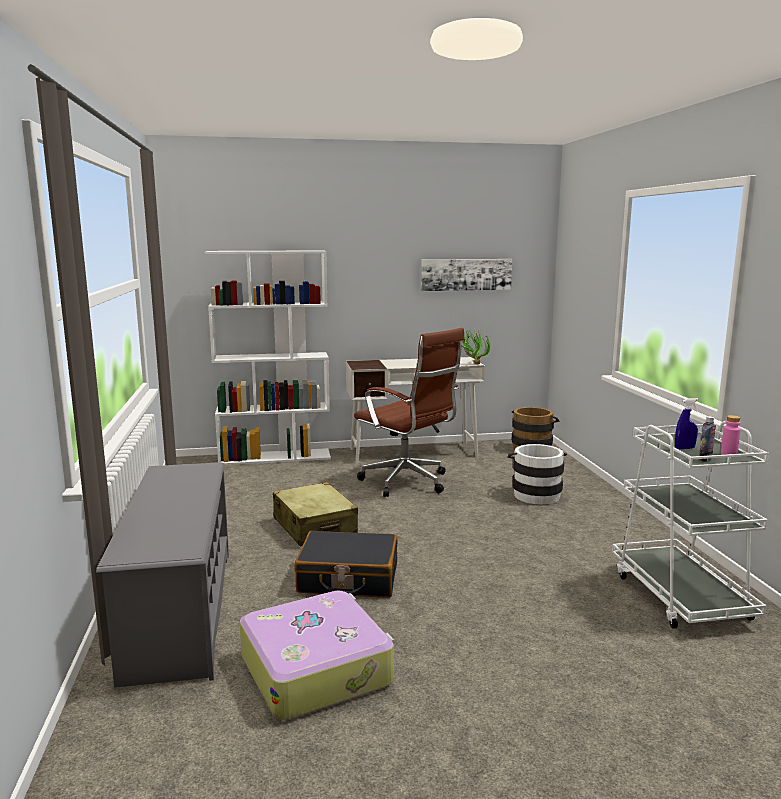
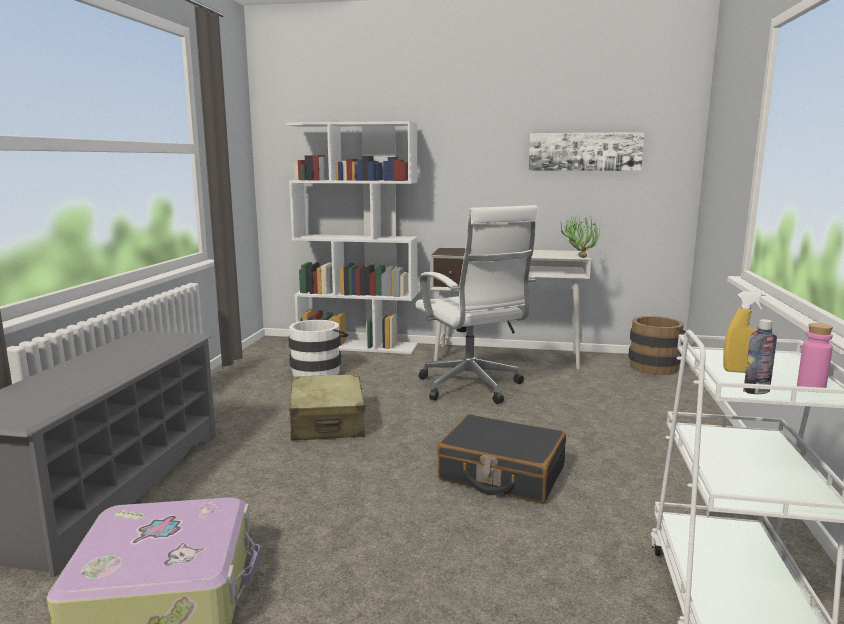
camera: 20 degrees right, 0 degrees up
(348, 578) = (306, 486): black suitcase -> black suitcase (501, 474)
(408, 483) = (472, 388): brown office chair -> white office chair
(535, 494) = (617, 420): white bucket -> white bucket (318, 371)
(684, 448) = (740, 371): blue spray bottle -> yellow spray bottle

